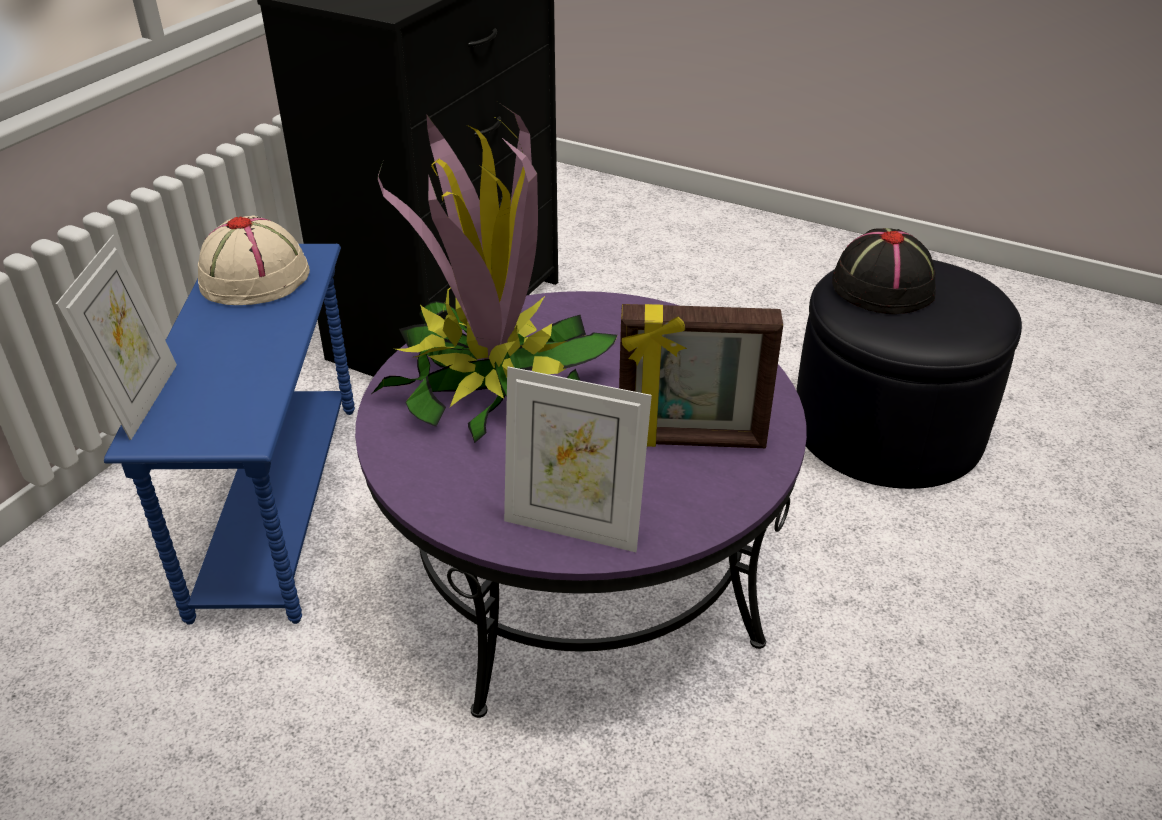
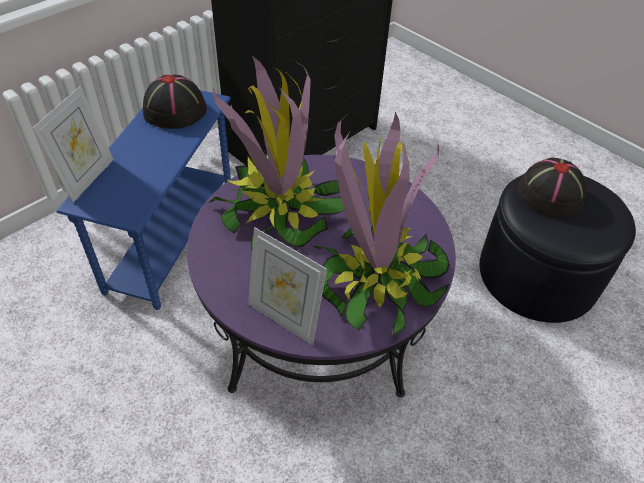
camera: 15 degrees right, 10 degrees up
(255, 278) = (175, 110): beige hat -> black hat
(691, 441) = (376, 279): picture frame -> potted plant

